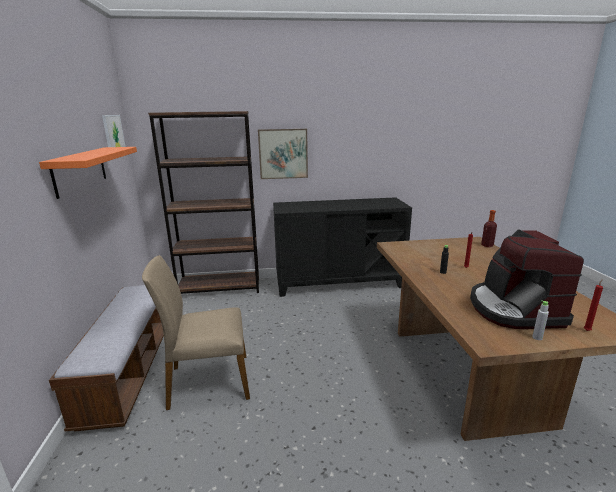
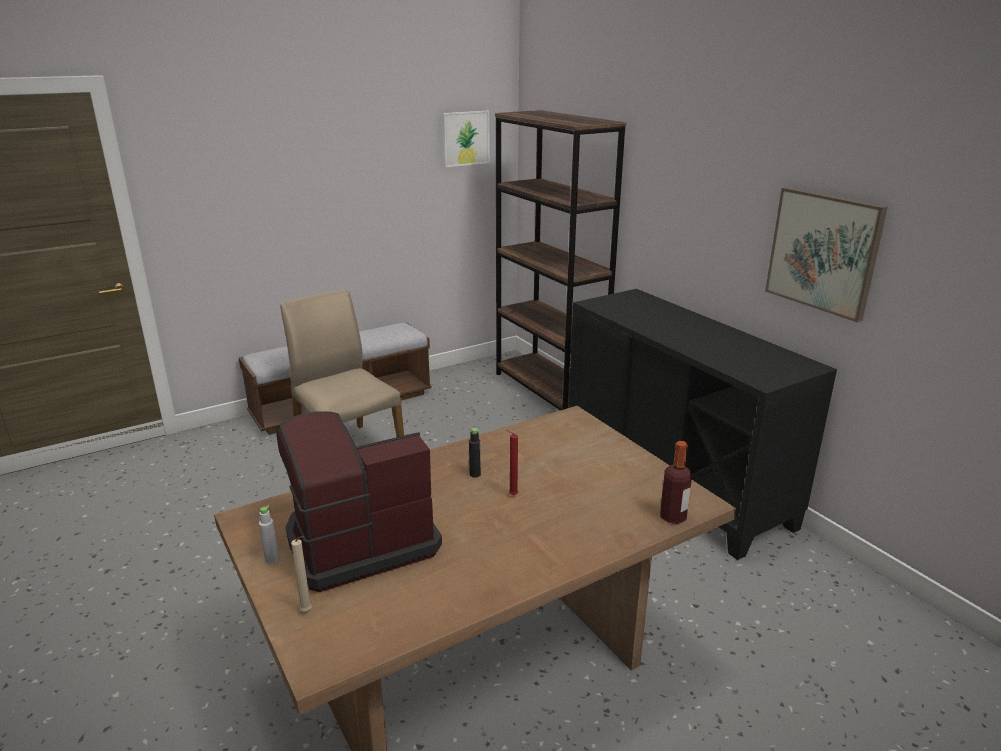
camera: 65 degrees right, 5 degrees up
(80, 170) = (365, 178): orange shelf -> none
(283, 154) = (662, 207): picture -> picture (823, 252)
(587, 330) = (307, 611): red candle -> beige candle

